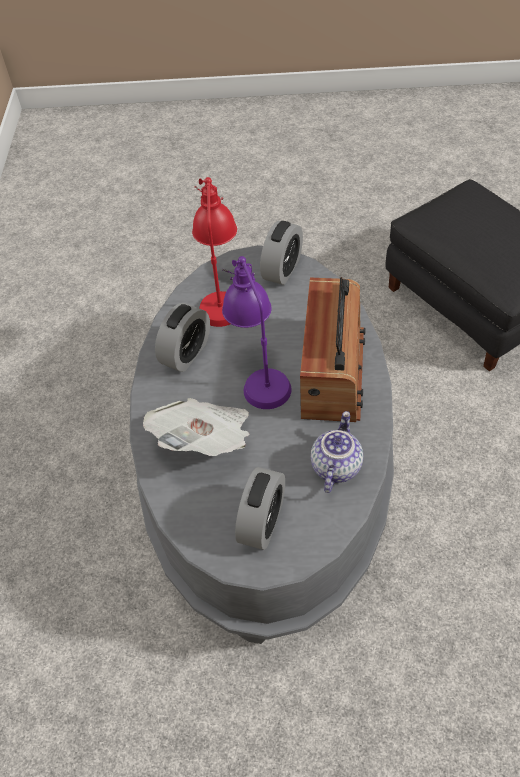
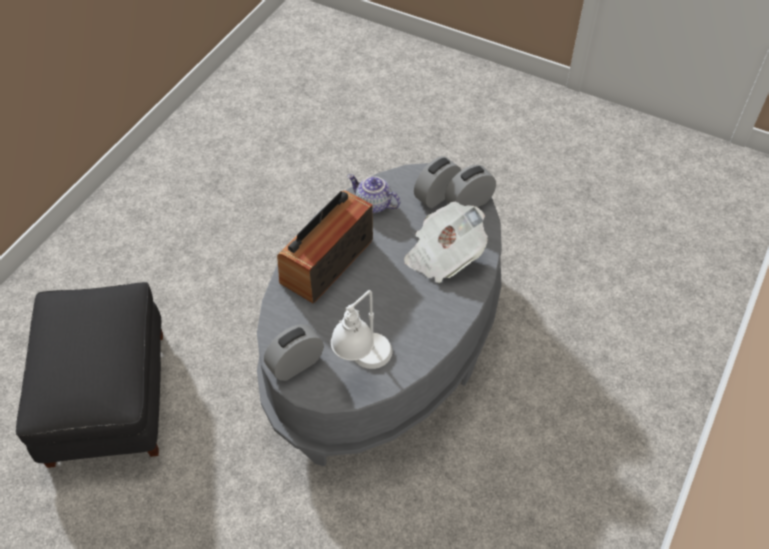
camera: 155 degrees left, 0 degrees up
(186, 353) = (421, 325): alarm clock -> alarm clock (469, 203)
(220, 296) = (363, 365): red table lamp -> white table lamp
(258, 374) = (379, 283): purple table lamp -> none
(335, 466) = (373, 204): teapot -> teapot turned 75 degrees clockwise

